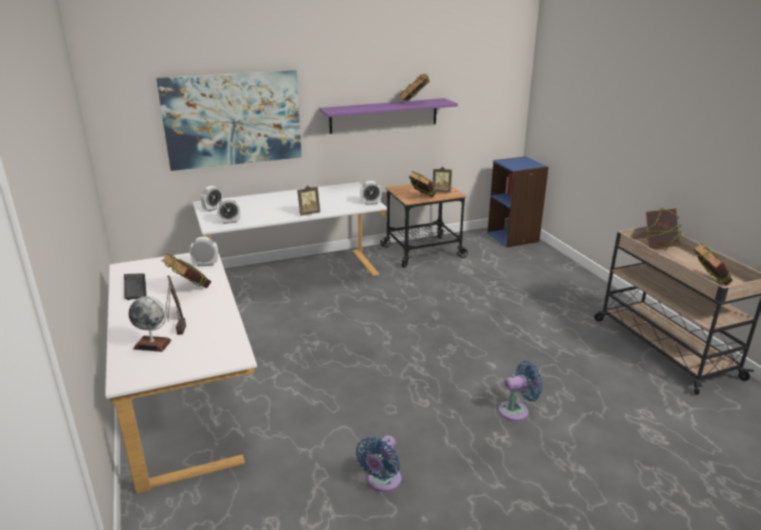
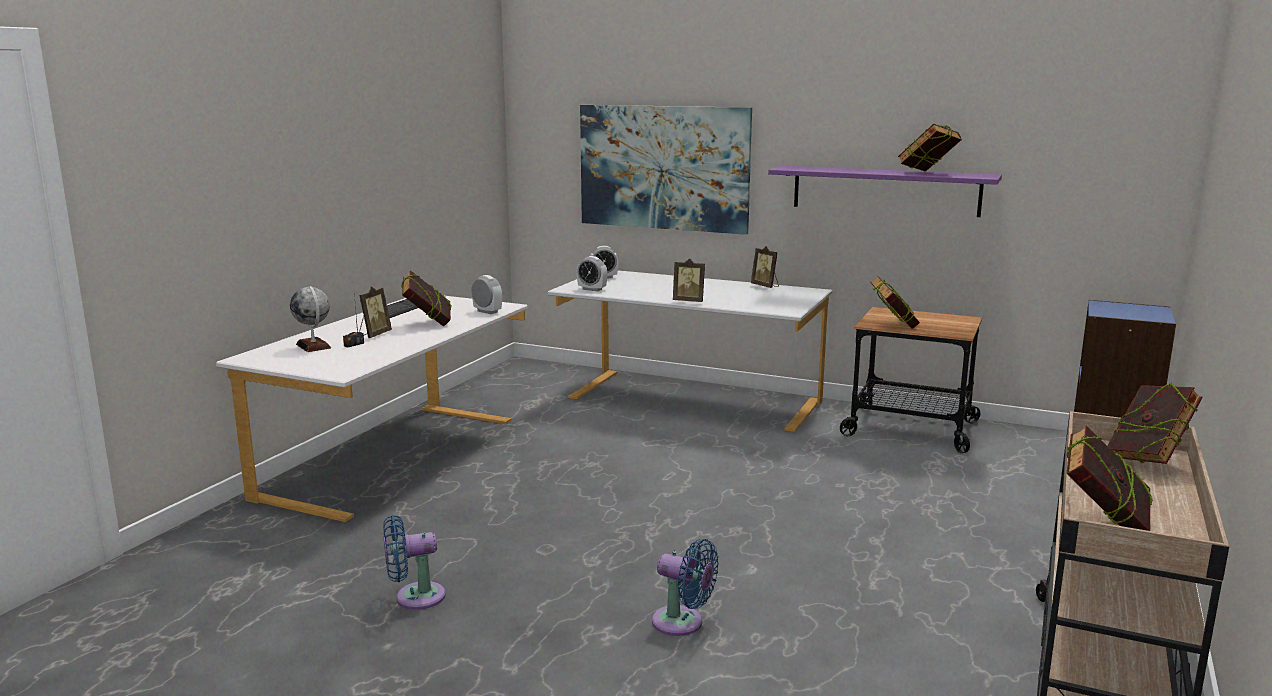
camera: 45 degrees right, 10 degrees down
(370, 203) = (788, 309): alarm clock -> none
(441, 191) = (943, 327): picture frame -> picture frame (765, 286)

